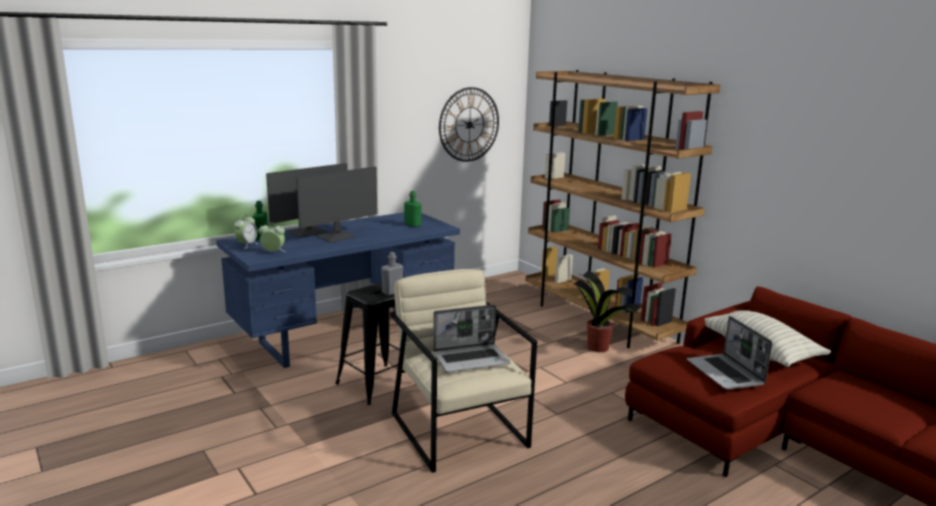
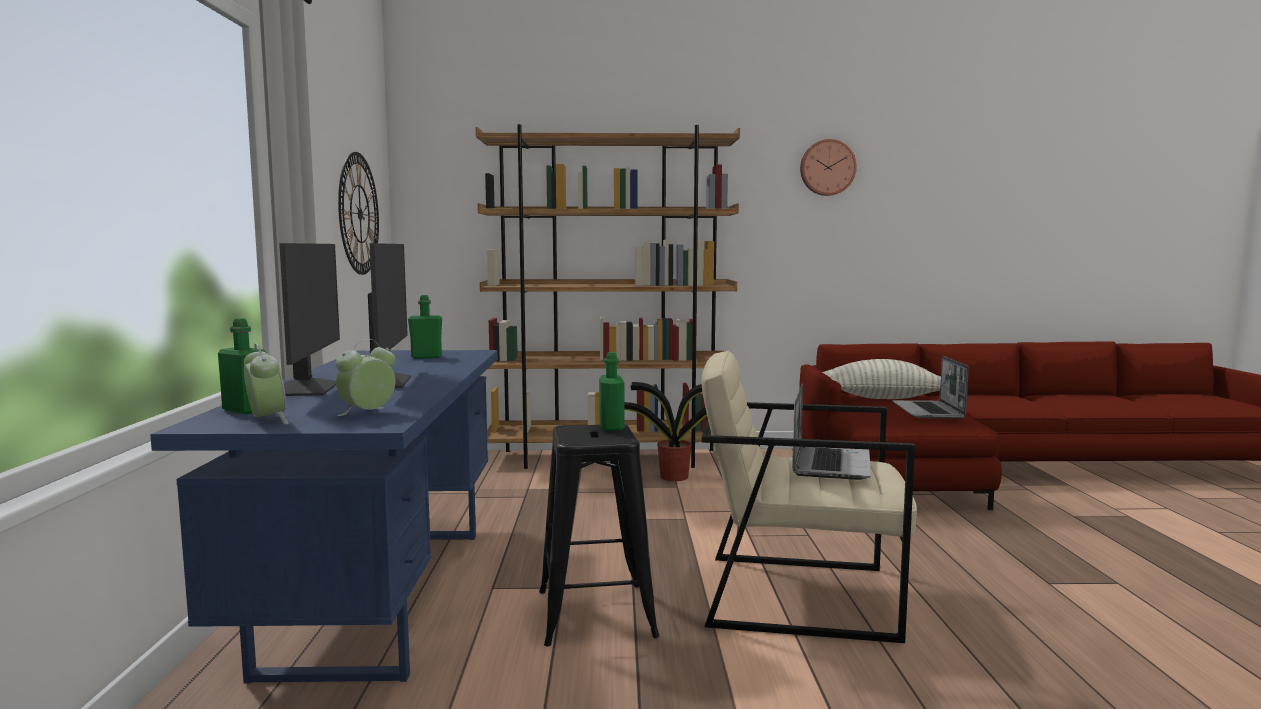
camera: 55 degrees left, 10 degrees down
(392, 292) = (611, 427): grey bottle -> green bottle
(726, 373) = (929, 411): laptop -> laptop turned 75 degrees clockwise
(805, 121) = (827, 167): none -> wall clock

